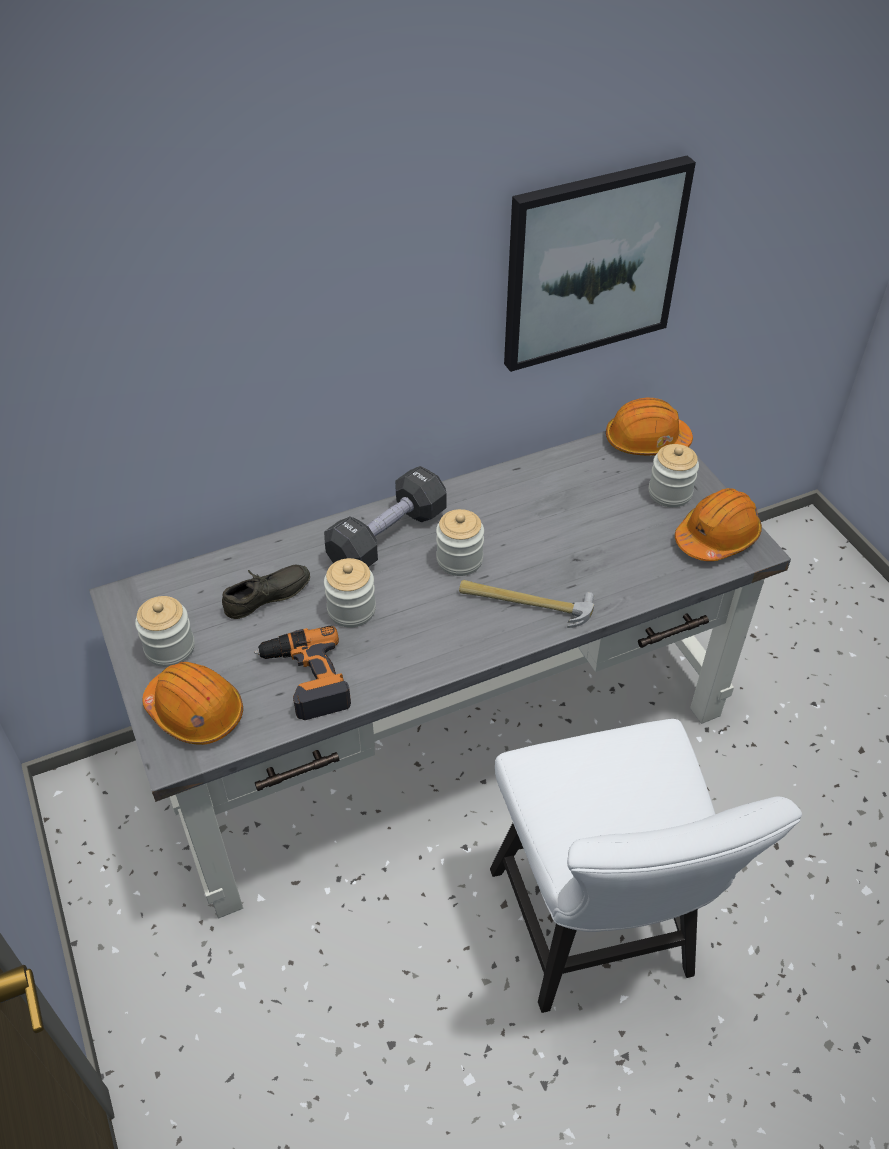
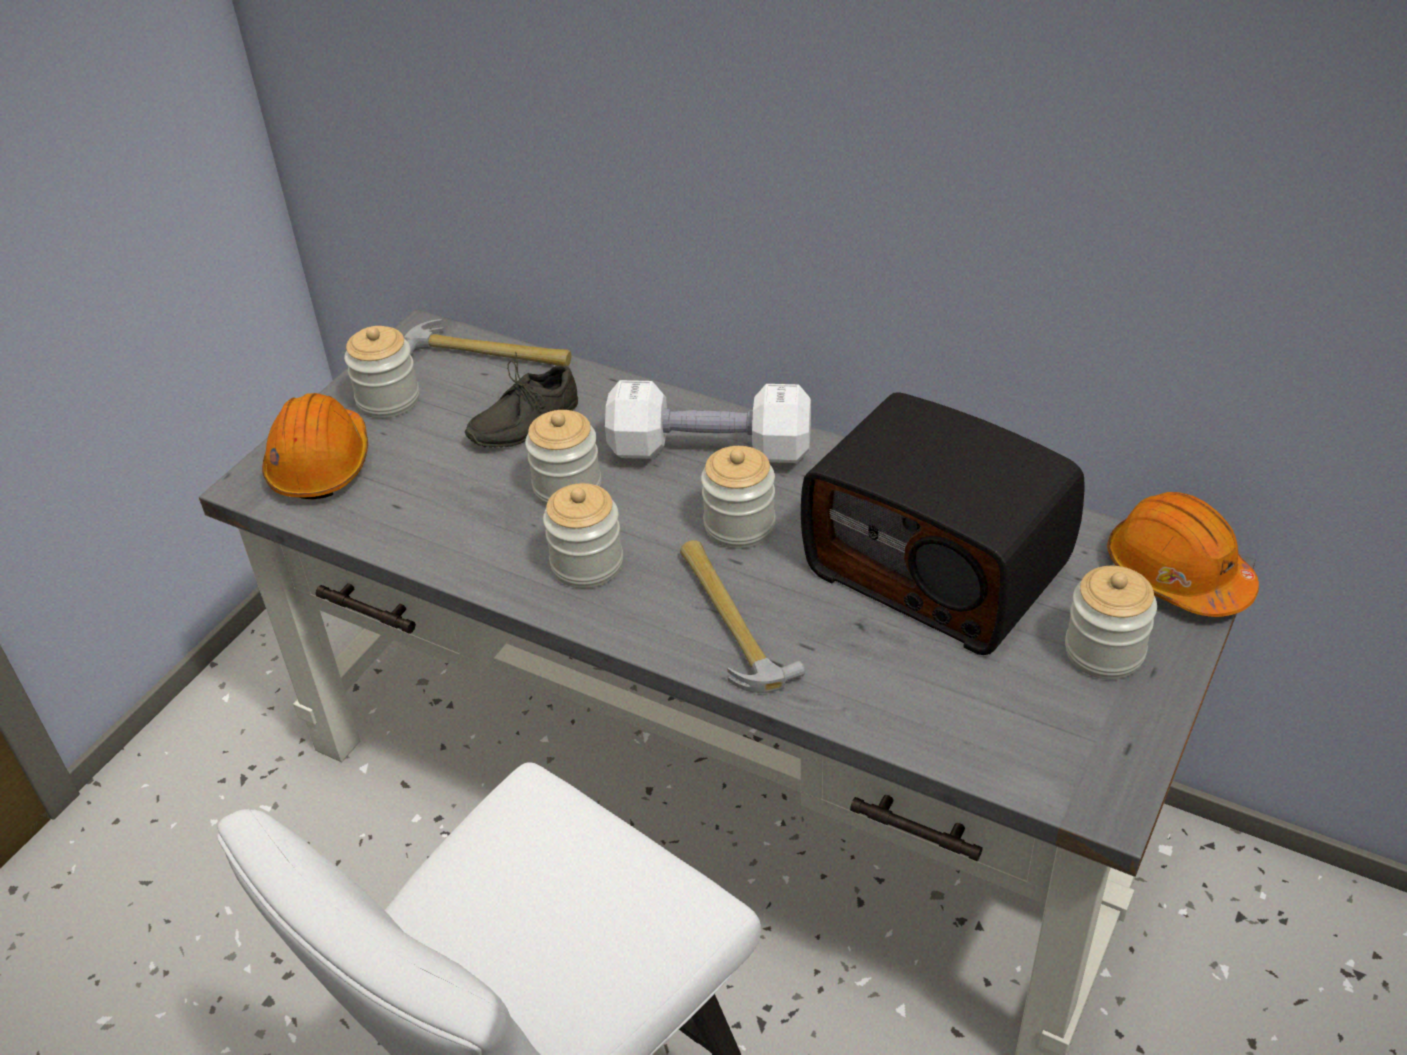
camera: 55 degrees right, 5 degrees down
(184, 580) = (488, 355): none -> hammer
(269, 599) = (521, 422): grey shoe -> grey shoe turned 120 degrees clockwise
(305, 679) = (433, 512): power drill -> none
(387, 537) = (710, 450): black dumbbell -> white dumbbell
(424, 635) = (587, 564): none -> jar
(566, 509) = (939, 568): none -> radio
(592, 263) = (1147, 210): picture -> none
(716, 537) = (1077, 747): orange hard hat -> none

